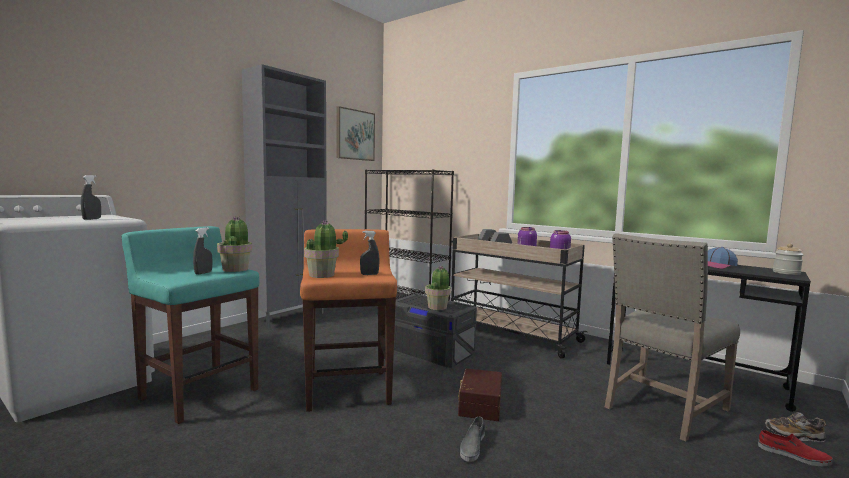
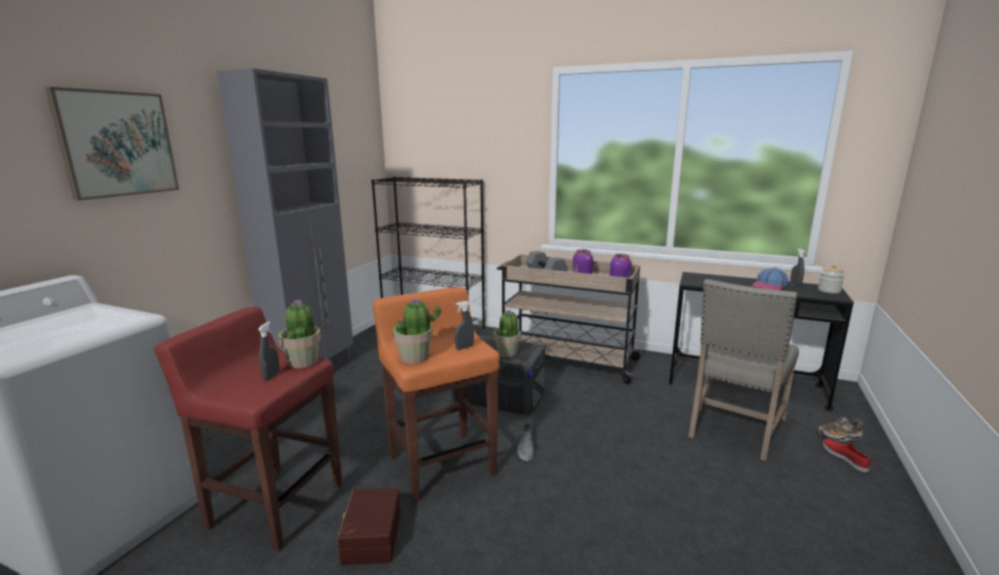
camera: 15 degrees left, 10 degrees up
(92, 219) = (92, 325): grey spray bottle -> grey spray bottle (795, 284)
(199, 394) = (275, 504): turquoise stool -> red stool
(355, 135) = (354, 136): picture -> picture (117, 144)
(472, 446) = (597, 506): grey shoe -> grey shoe (526, 447)
(478, 404) = (579, 456): brown storage box -> brown storage box (370, 537)
(793, 455) = (845, 457): red shoe -> red shoe turned 120 degrees counterclockwise

